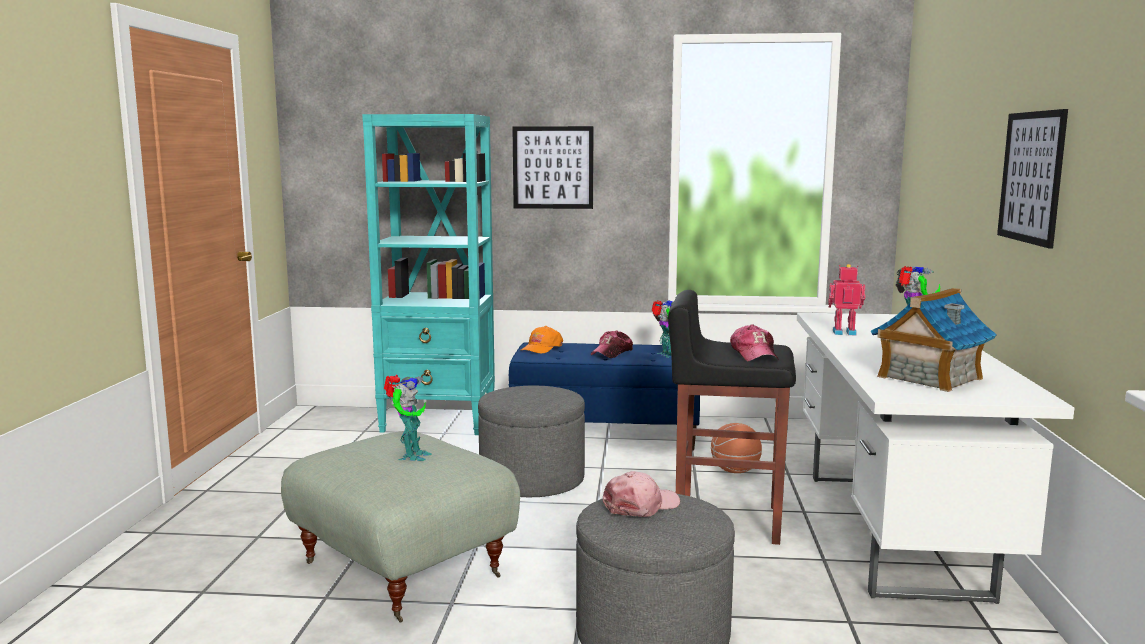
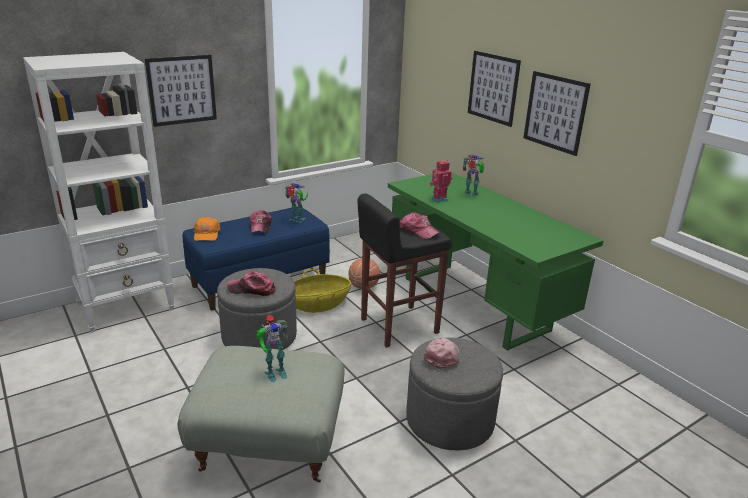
camera: 40 degrees left, 15 degrees up
(410, 456) = (274, 372): toy robot -> toy robot turned 90 degrees clockwise
(439, 421) = (127, 306): turquoise bookcase -> white bookcase
(516, 399) = (252, 290): none -> cap
(646, 471) = (318, 304): none -> basket
(893, 531) = (474, 303): white desk -> green desk
(929, 377) = (528, 233): toy house -> none
(973, 160) = (493, 88): none -> picture

